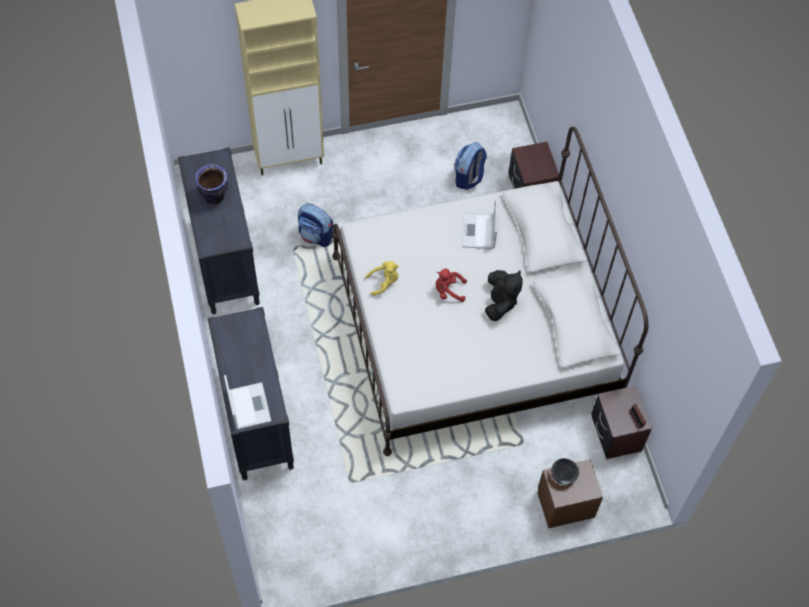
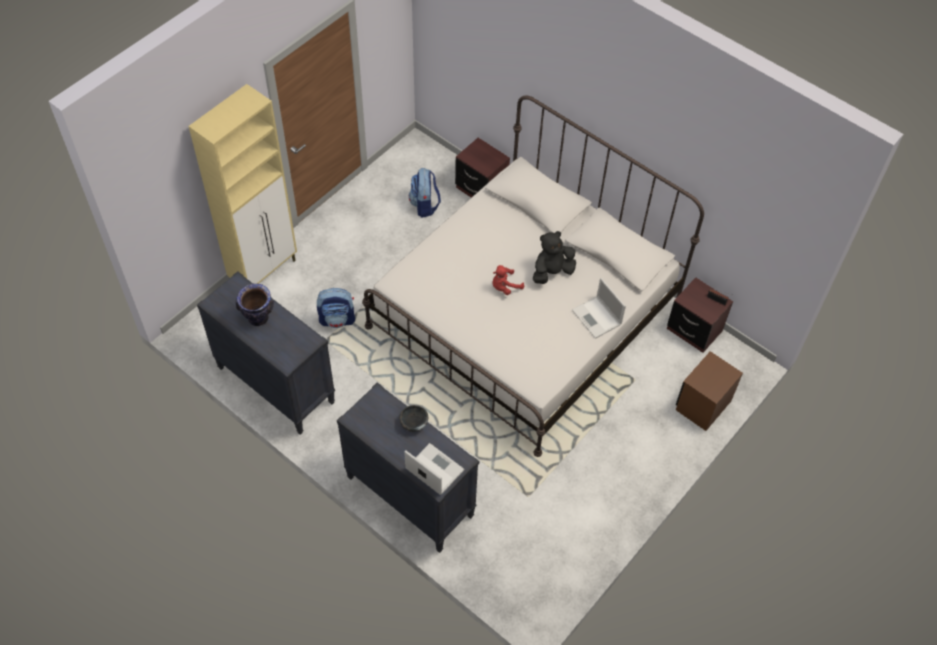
camera: 35 degrees left, 5 degrees down
(384, 282) = (448, 310): yellow plush toy -> none
(479, 232) = (490, 229): laptop -> laptop (597, 318)
(500, 302) = (552, 272): black plush toy -> black plush toy turned 90 degrees counterclockwise
(563, 475) = (701, 375): black bowl -> black bowl (414, 423)

